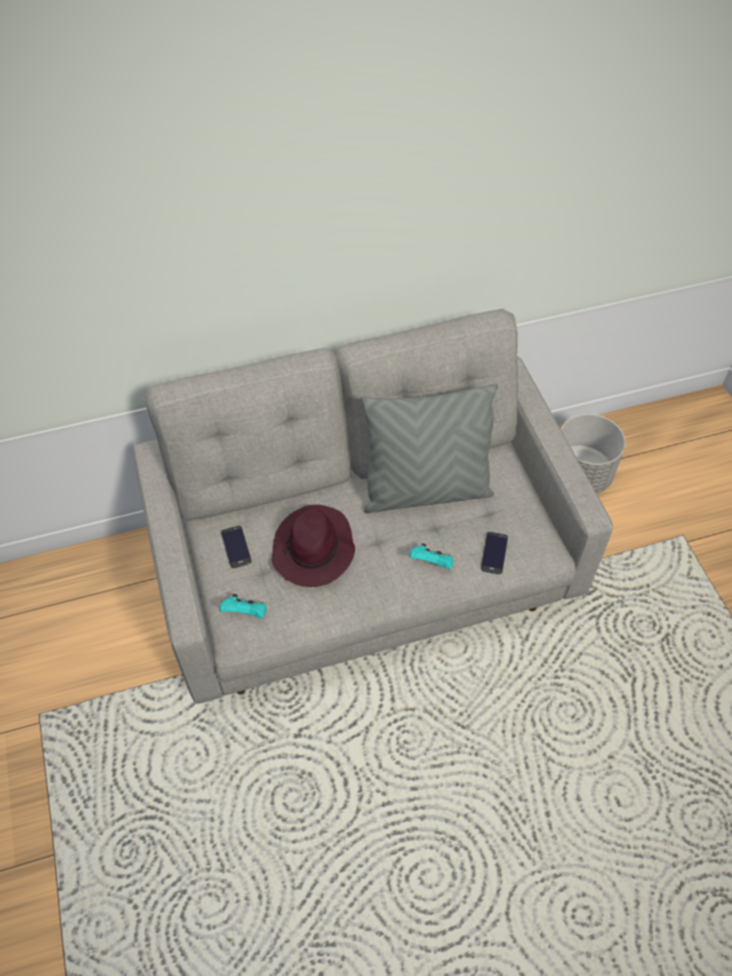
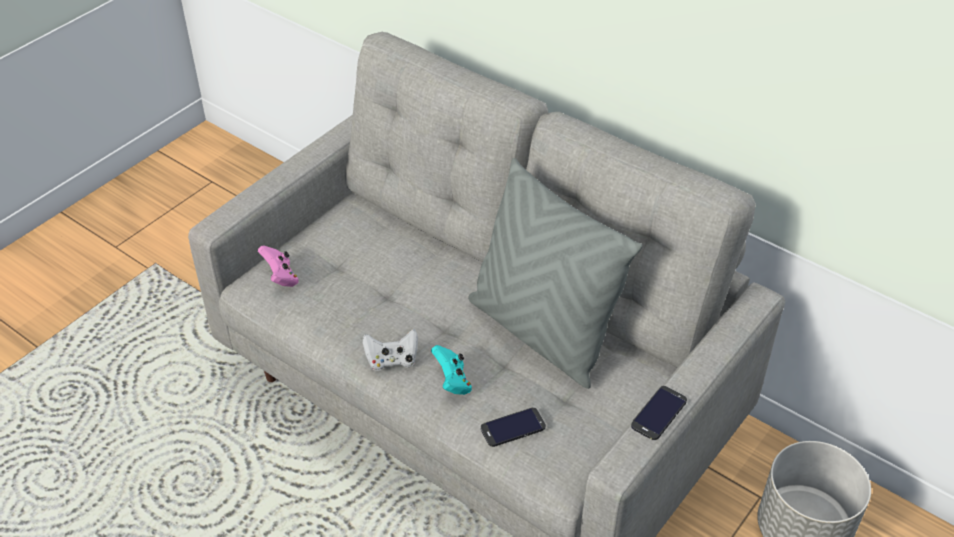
camera: 55 degrees right, 10 degrees down
(236, 547) = (346, 233): phone -> phone (658, 413)
(246, 613) = (281, 277): turquoise game controller -> pink game controller
(313, 550) = (389, 286): purple hat -> none
(386, 587) = (392, 360): none -> white game controller

